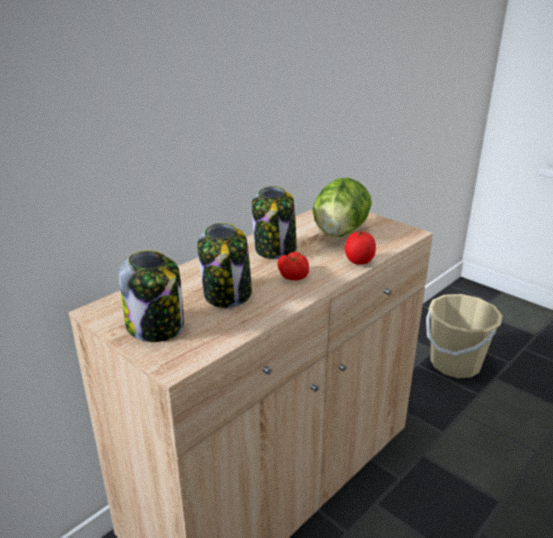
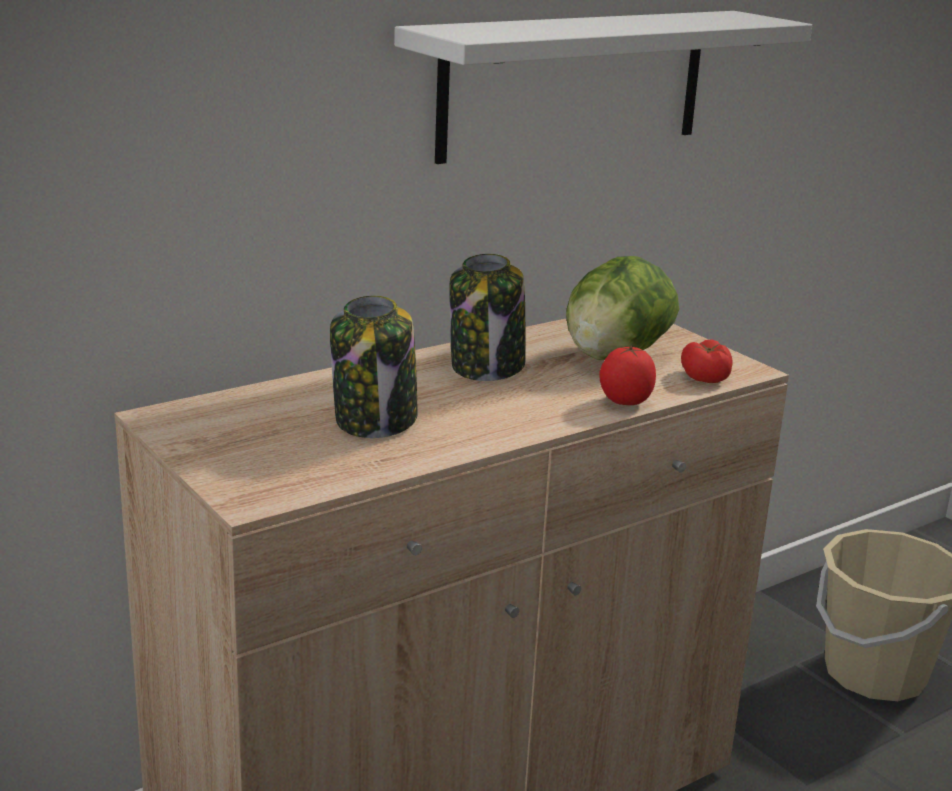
camera: 10 degrees right, 5 degrees down
(156, 327) = (243, 449): jar -> none
(293, 275) = (500, 407): tomato -> tomato (705, 376)
(300, 82) = (575, 83): none -> white shelf

